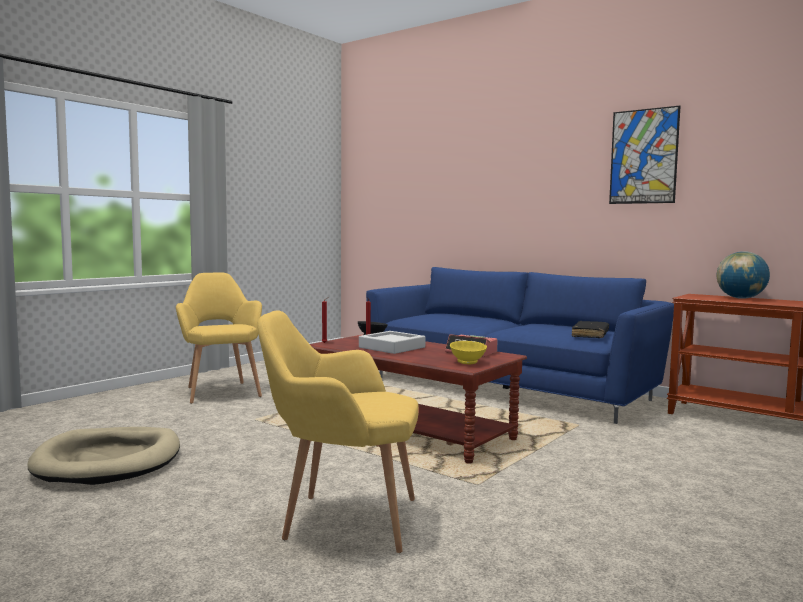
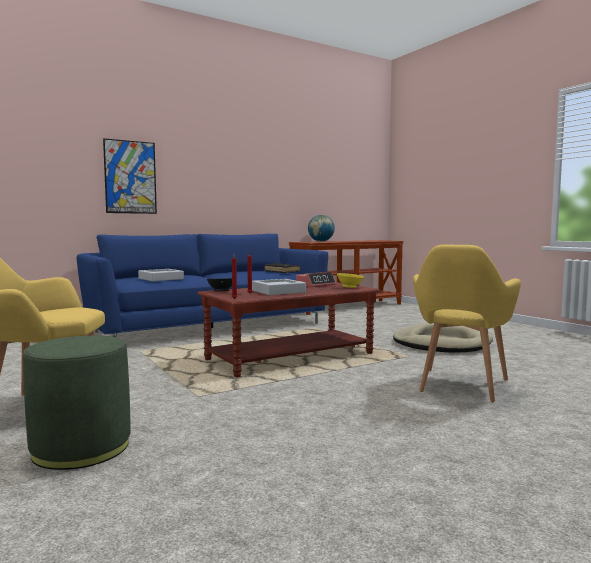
camera: 70 degrees left, 0 degrees up
(109, 461) = (282, 464): beige dog bed -> beige dog bed (441, 343)
(145, 412) = (81, 448): none -> green ottoman
(440, 318) = (161, 278): none -> grey tray
(643, 156) = (257, 152): picture -> picture (130, 177)

